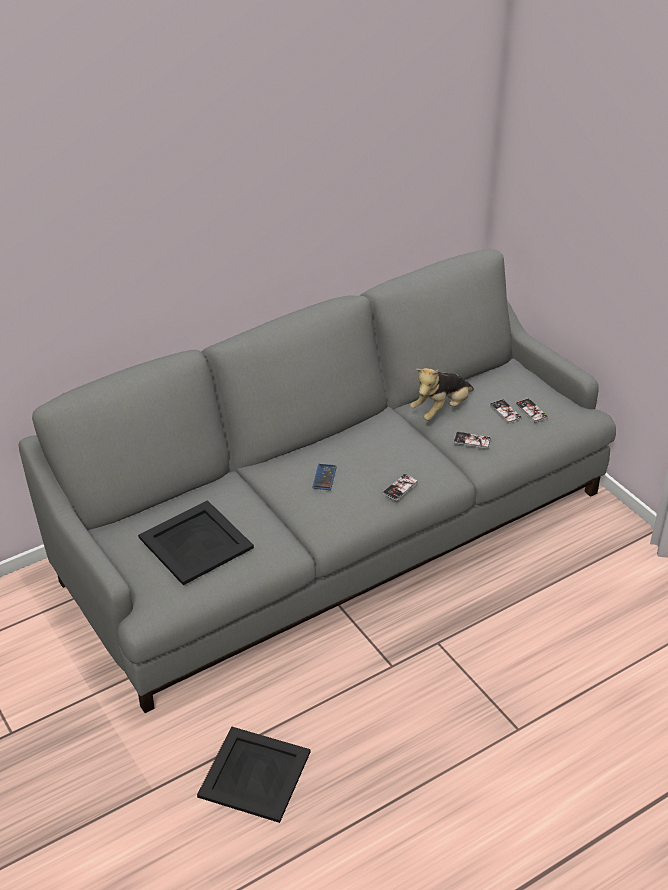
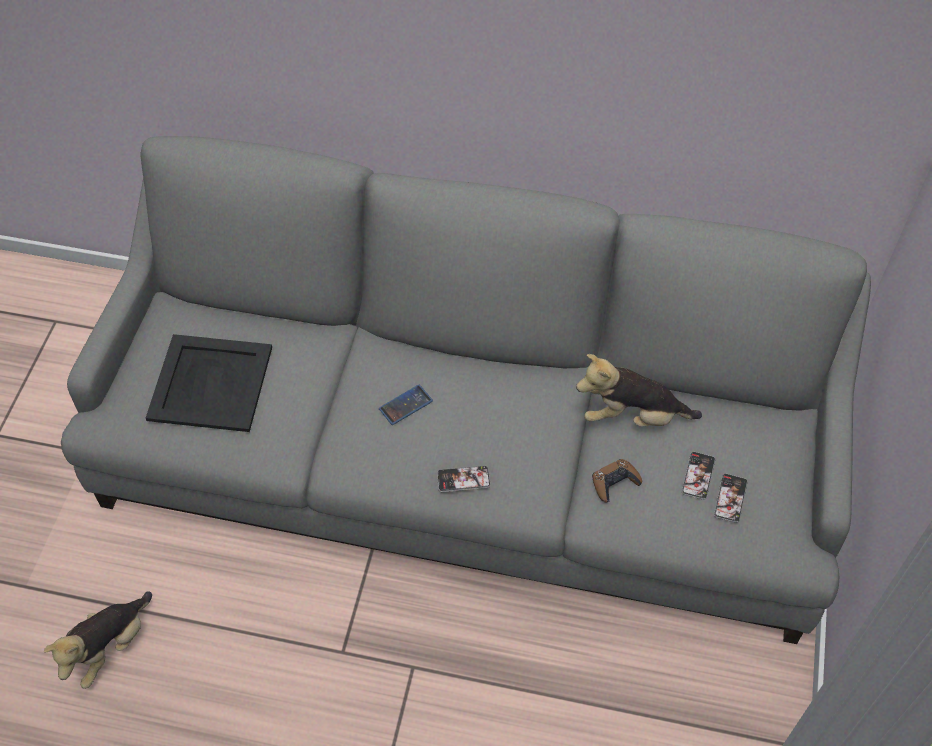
camera: 45 degrees right, 15 degrees up
(254, 773) = (110, 648): black tray -> plush toy
(472, 441) = (614, 483): phone -> brown game controller

